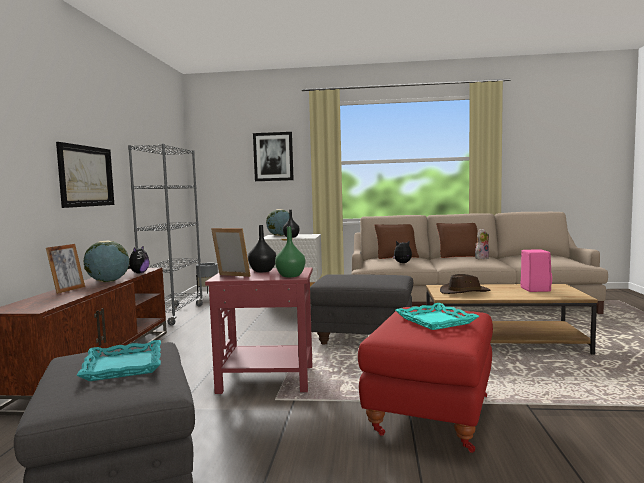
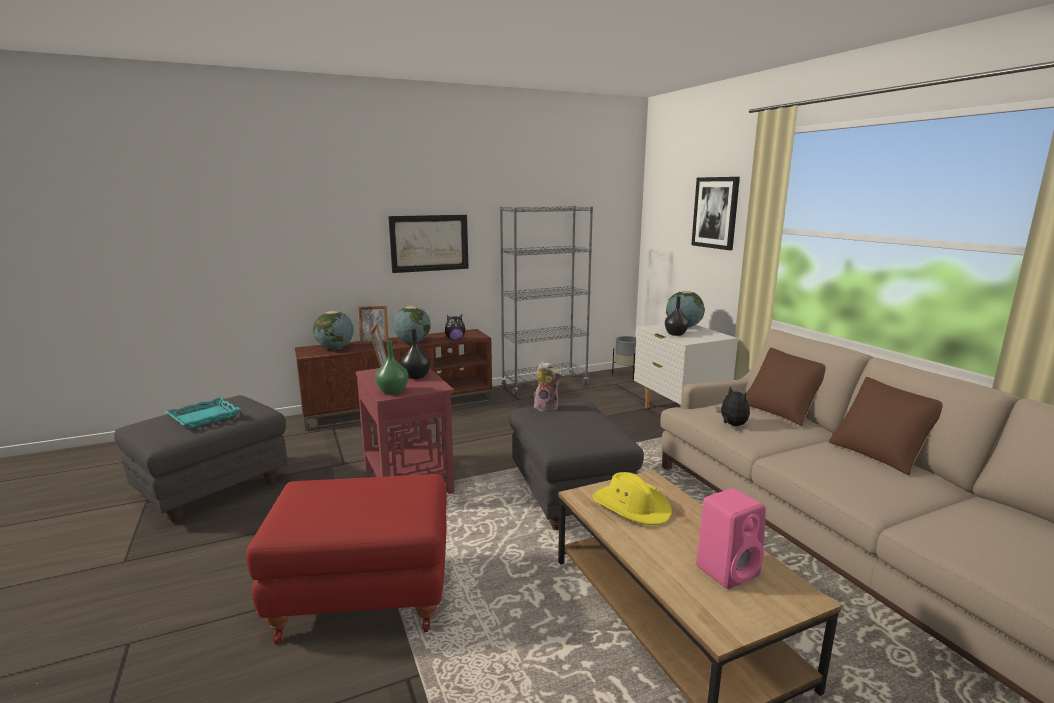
camera: 60 degrees right, 10 degrees up
(44, 300) = (335, 348): none -> globe
(436, 321) = (353, 502): turquoise tray -> none
(464, 292) = (631, 506): brown hat -> yellow hat
(481, 258) = (886, 476): plush toy -> plush toy (547, 408)

